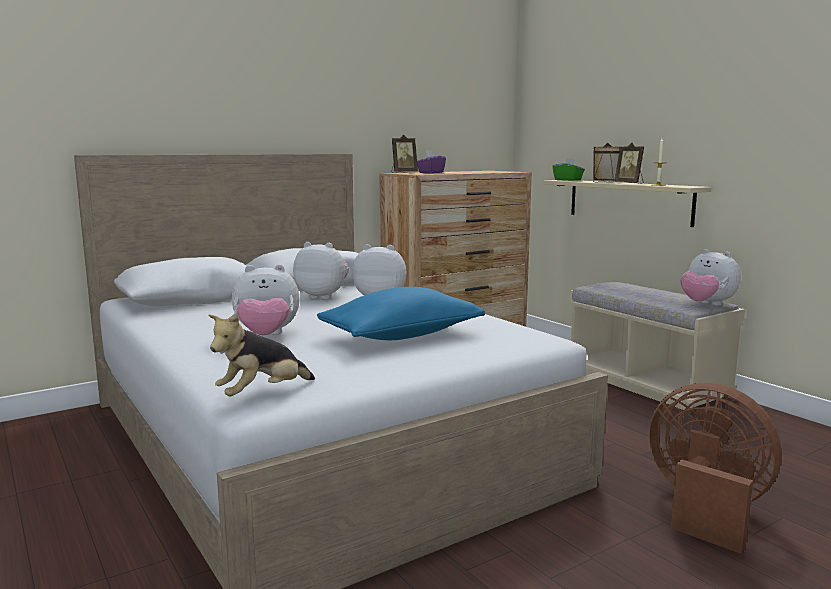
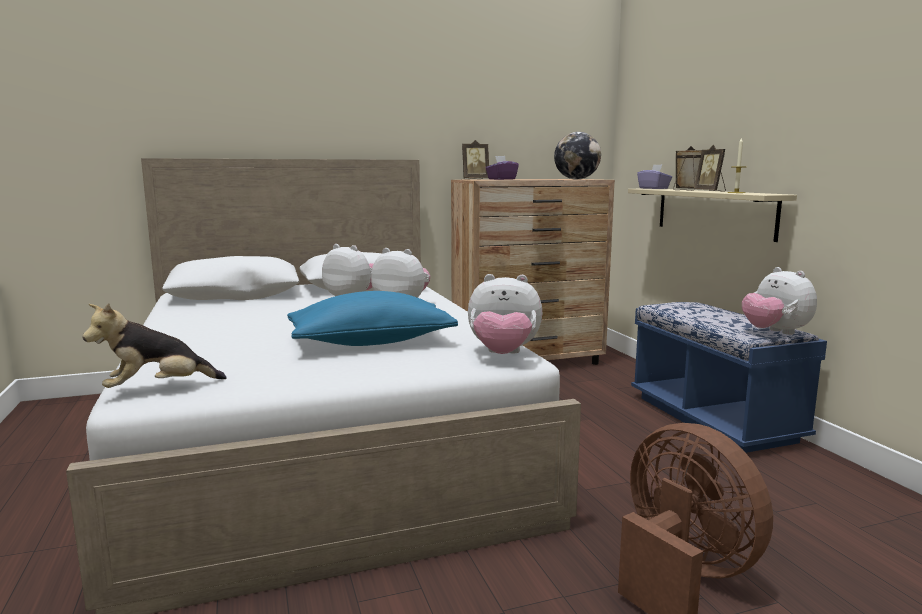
camera: 15 degrees right, 0 degrees up
(266, 336) = (246, 333): plush toy -> plush toy (503, 354)
(497, 172) = (576, 179): none -> globe
(568, 180) = (654, 188): green tissue box -> purple tissue box
(646, 384) = (713, 419): beige bench -> blue bench

